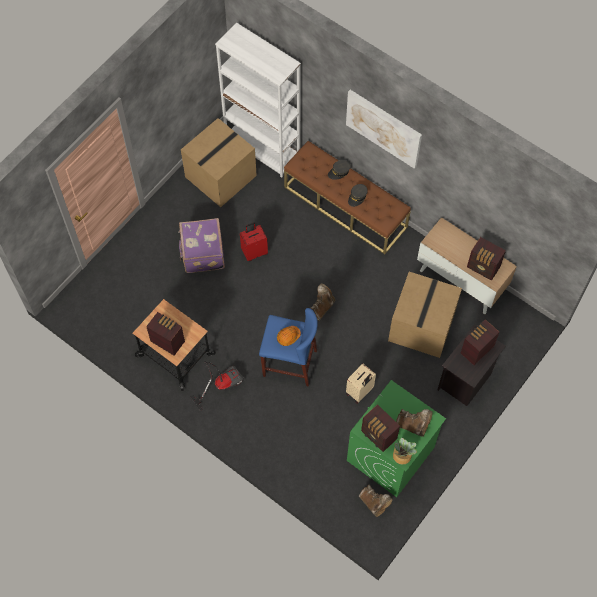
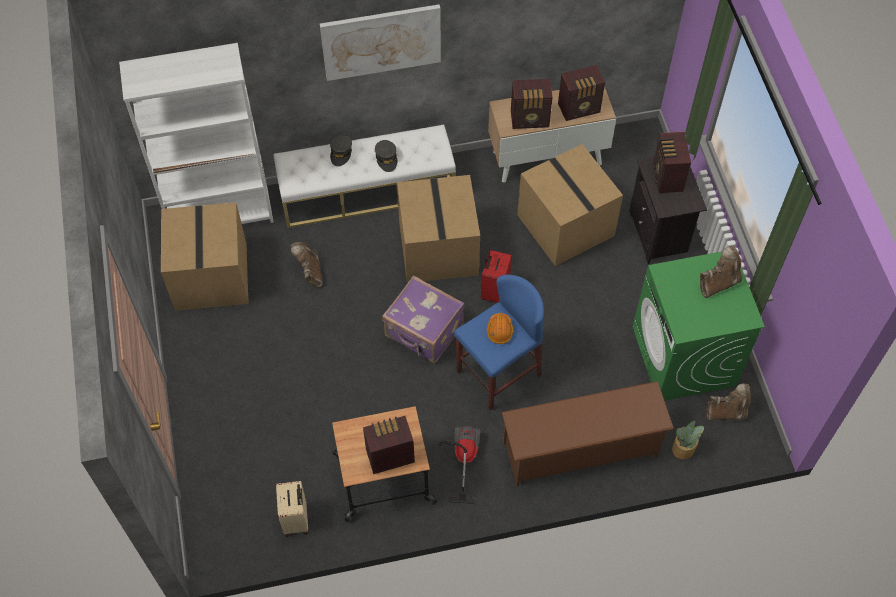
camera: 50 degrees left, 5 degrees down
(202, 253) = (286, 362): purple suitcase -> purple suitcase (423, 332)
(254, 252) = (335, 310): red suitcase -> red suitcase (494, 291)
(279, 441) = (580, 450): none -> brown shoe rack
(322, 307) = (461, 296): brown boot -> brown boot (310, 272)
(342, 273) = (439, 250): none -> cardboard box
(345, 207) = (367, 191): brown bench -> white bench
(360, 391) = (589, 332): beige suitcase -> beige suitcase (296, 519)
(379, 436) = (704, 322): radio -> radio (530, 119)
(402, 456) = (745, 317): potted plant -> potted plant (684, 449)

